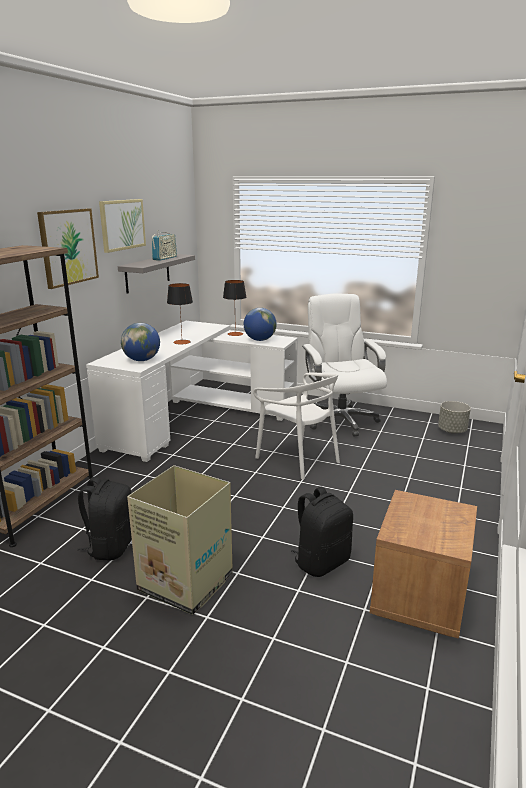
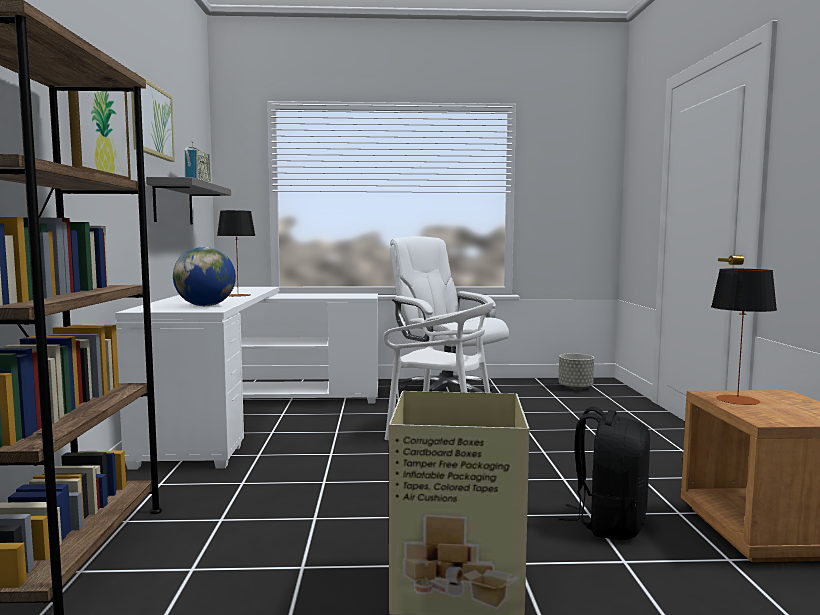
camera: 25 degrees left, 15 degrees down
(111, 546) = (273, 580): black backpack -> none
(235, 334) = (292, 294): table lamp -> table lamp (737, 400)
(260, 340) = (335, 296): globe -> none

